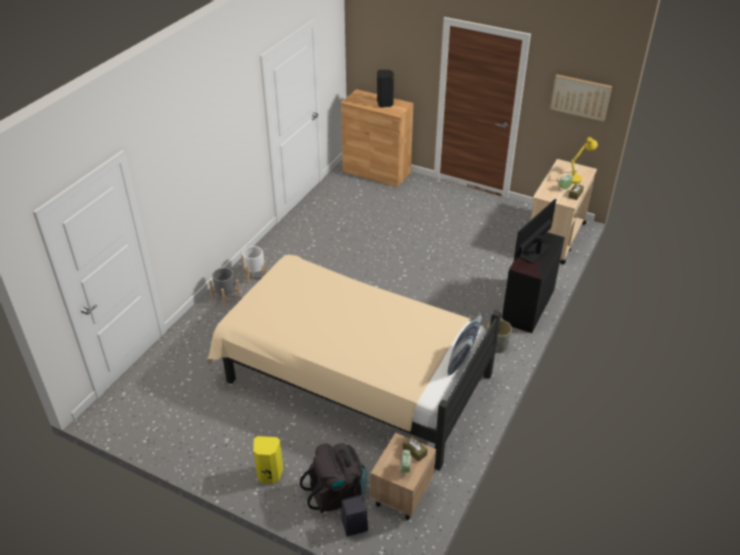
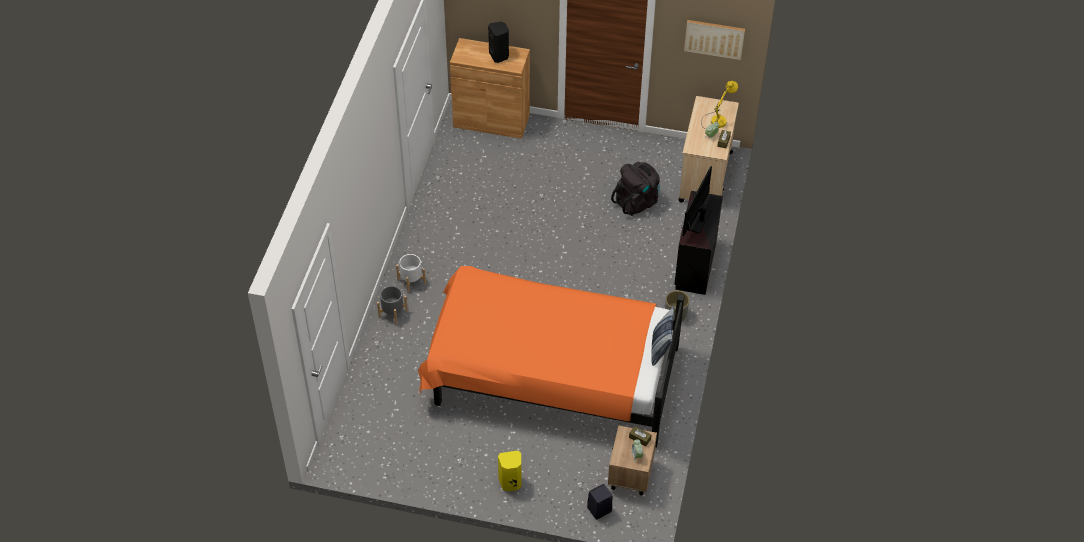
camera: 15 degrees left, 10 degrees up
(337, 493) = (575, 486): black backpack -> black backpack (637, 202)
(351, 375) = (549, 373): beige bed -> orange bed

